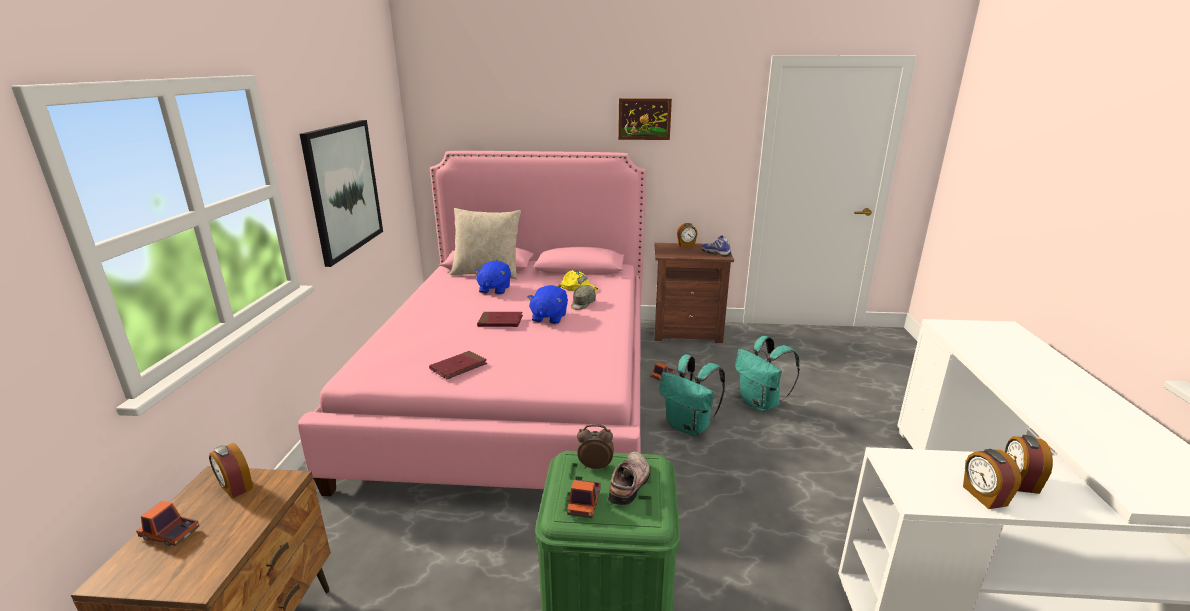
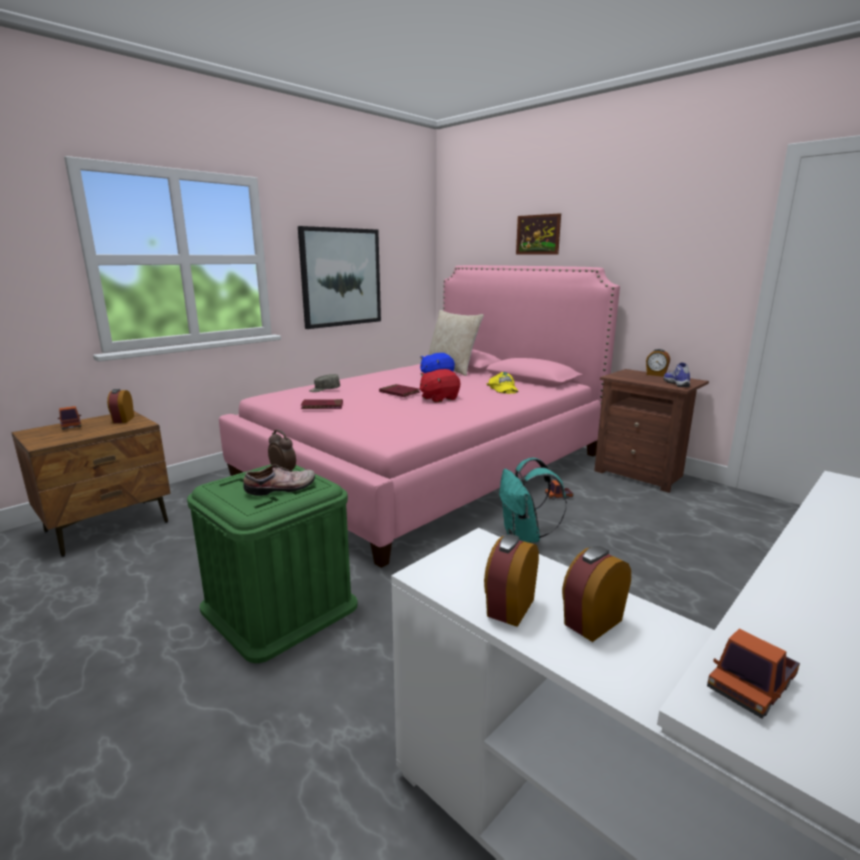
camera: 40 degrees right, 5 degrees down
(549, 318) = (439, 398): blue plush toy -> red plush toy
(582, 304) = (483, 397): grey cap -> grey cap (324, 390)
(584, 503) = (234, 486): toy truck -> toy truck (751, 685)
(644, 119) = (627, 232): picture -> picture (538, 234)
(761, 404) = (631, 550): turquoise backpack -> none

